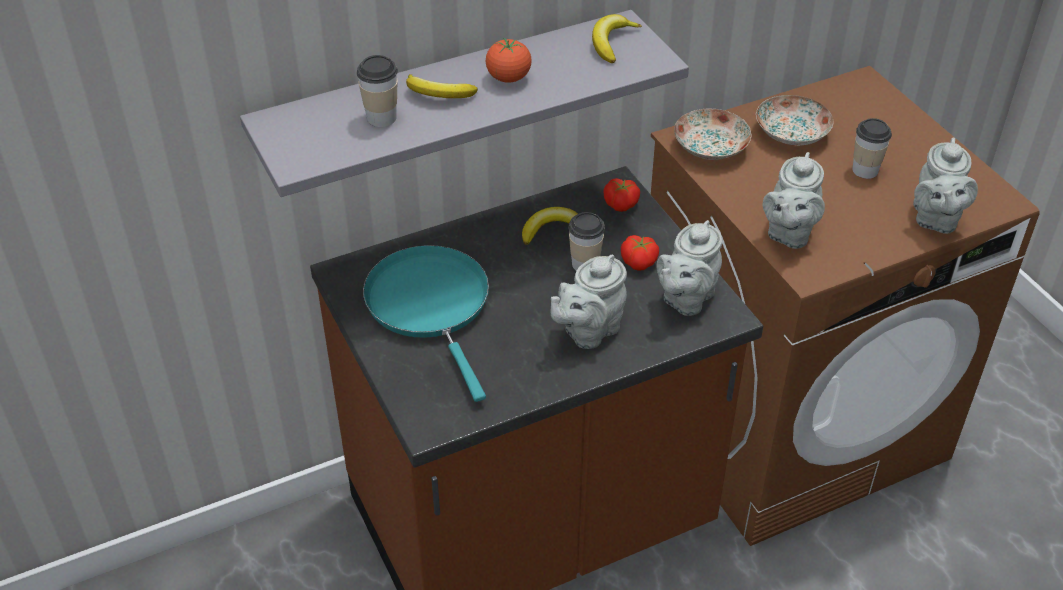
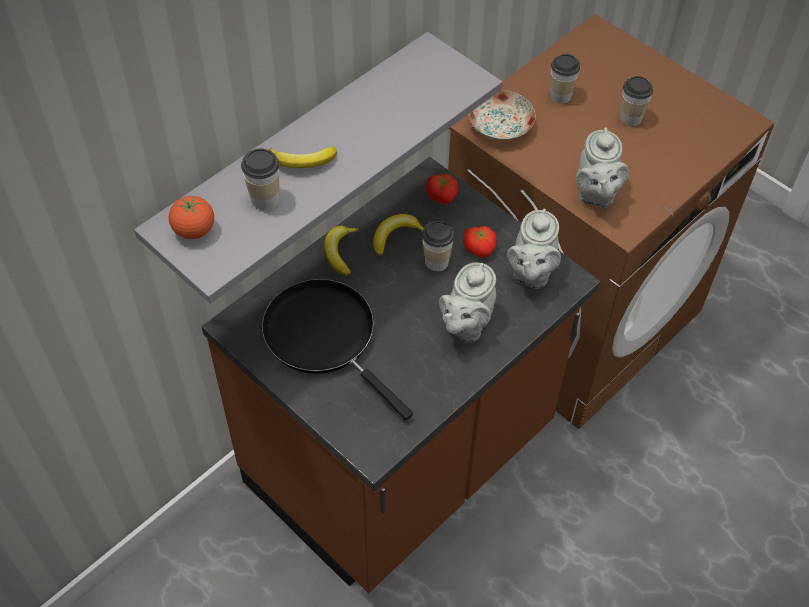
camera: 20 degrees left, 10 degrees up
(431, 305) = (325, 337): turquoise frying pan -> black frying pan
(508, 78) = (356, 130): tomato -> tomato (194, 230)
(611, 43) = (427, 71): banana -> banana (340, 252)
(793, 133) = (560, 95): plate -> cup
(935, 219) = (701, 151): grey teapot -> none

